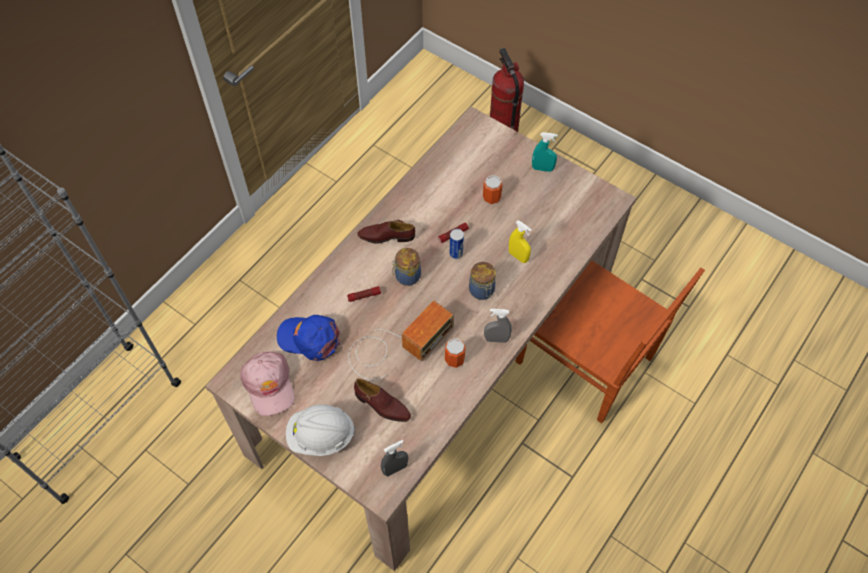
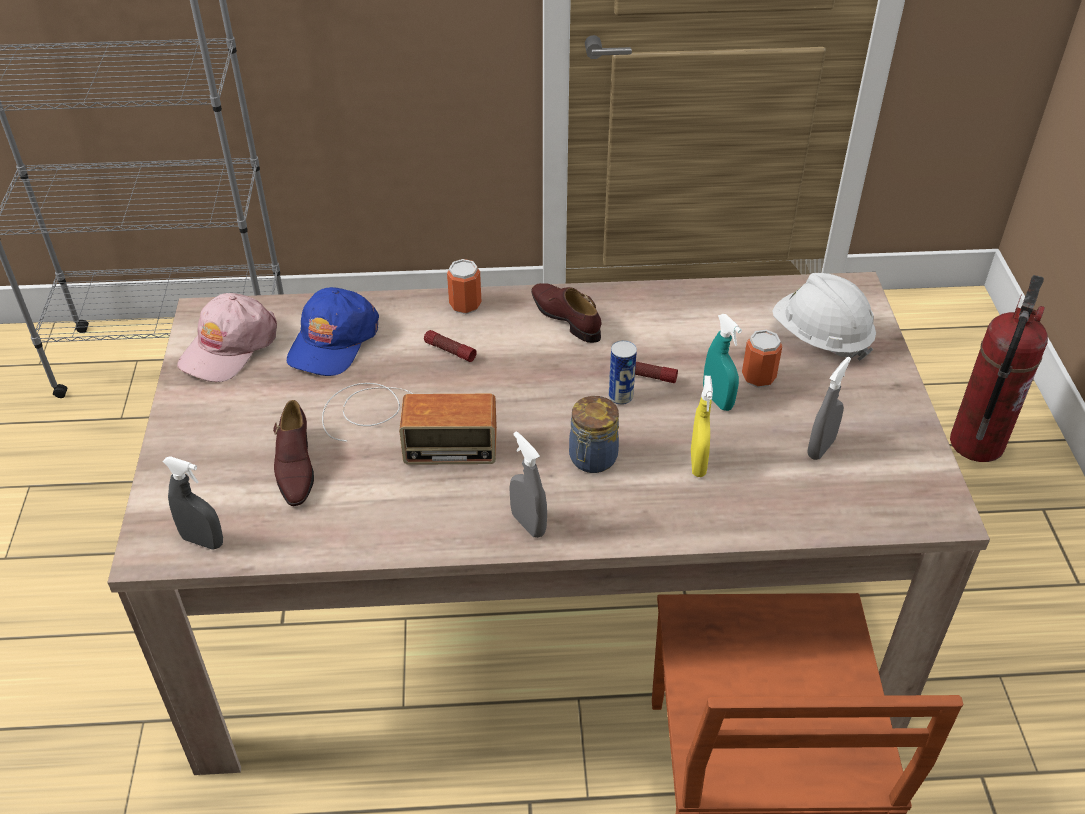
camera: 50 degrees right, 15 degrees down
(309, 338) = (332, 341): blue cap -> blue cap turned 135 degrees counterclockwise
(321, 436) = (192, 436): white hard hat -> white hard hat (820, 338)
(406, 276) = (526, 371): jar -> none
(454, 359) = (445, 498): can -> can (465, 305)
(542, 168) = (881, 400): turquoise spray bottle -> turquoise spray bottle (717, 400)
(548, 209) = (821, 448): none -> grey spray bottle

